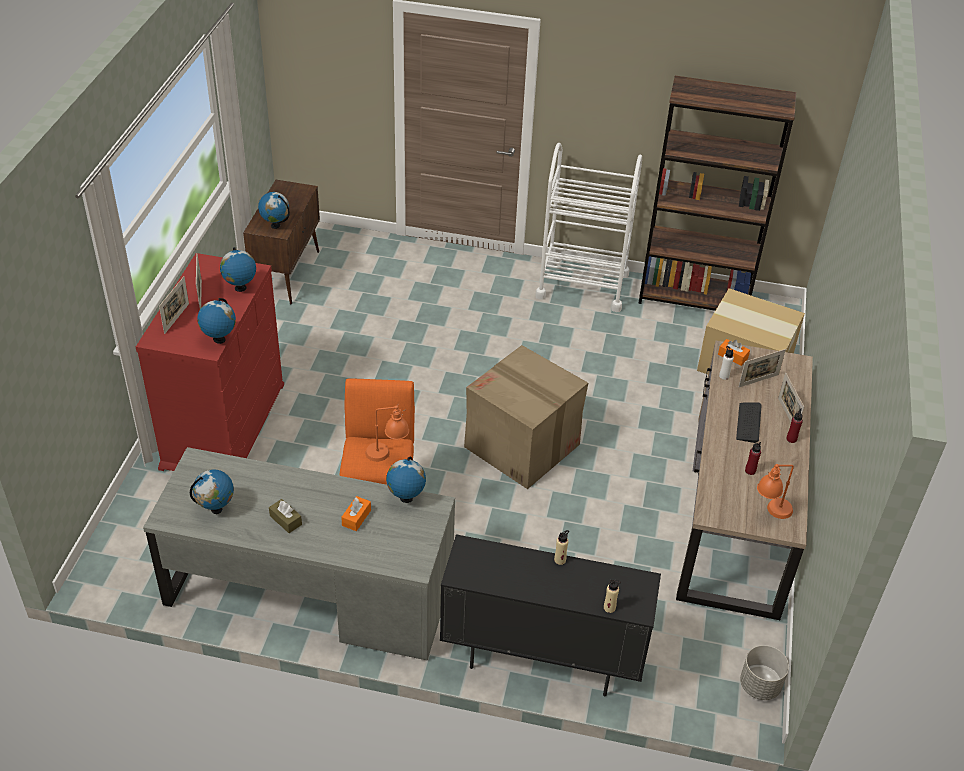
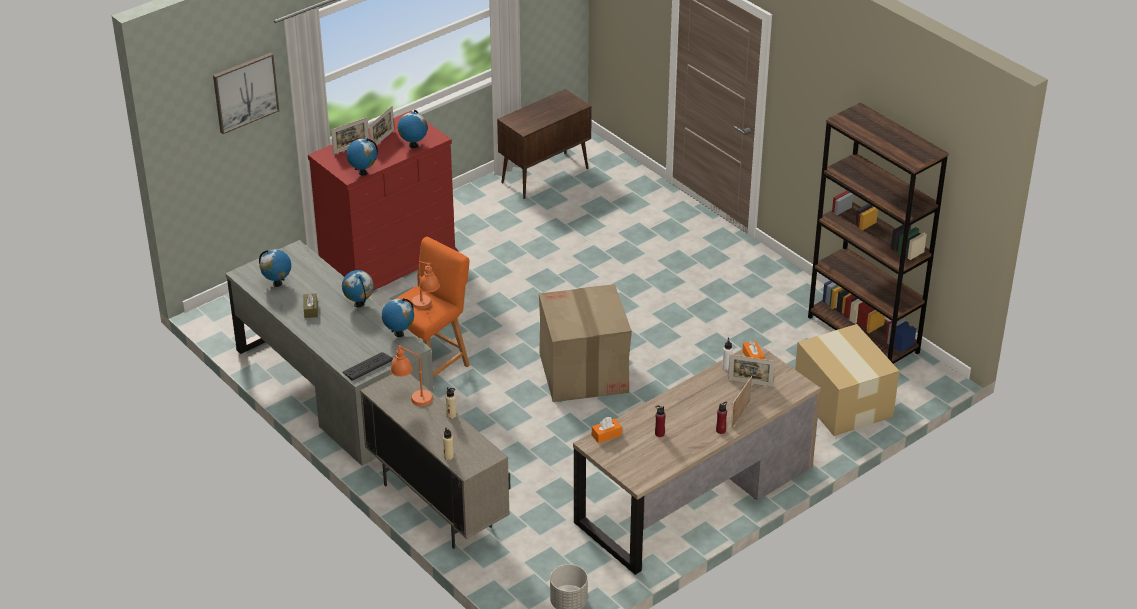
camera: 40 degrees right, 5 degrees down
(58, 300) = (245, 92): none -> picture
(275, 225) = (526, 123): globe -> globe (359, 304)
(356, 518) = (355, 329): orange tissue box -> orange tissue box (606, 435)
(541, 659) = (437, 505): black cabinet -> beige cabinet
(582, 285) = (776, 283): white cart -> none
(748, 423) = (702, 405): keyboard -> keyboard (367, 367)
(771, 513) = (638, 465): orange table lamp -> orange table lamp (412, 397)

